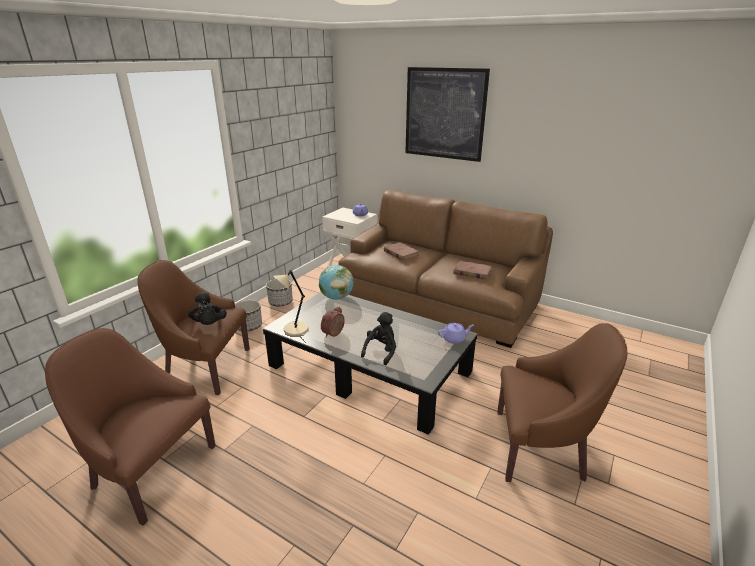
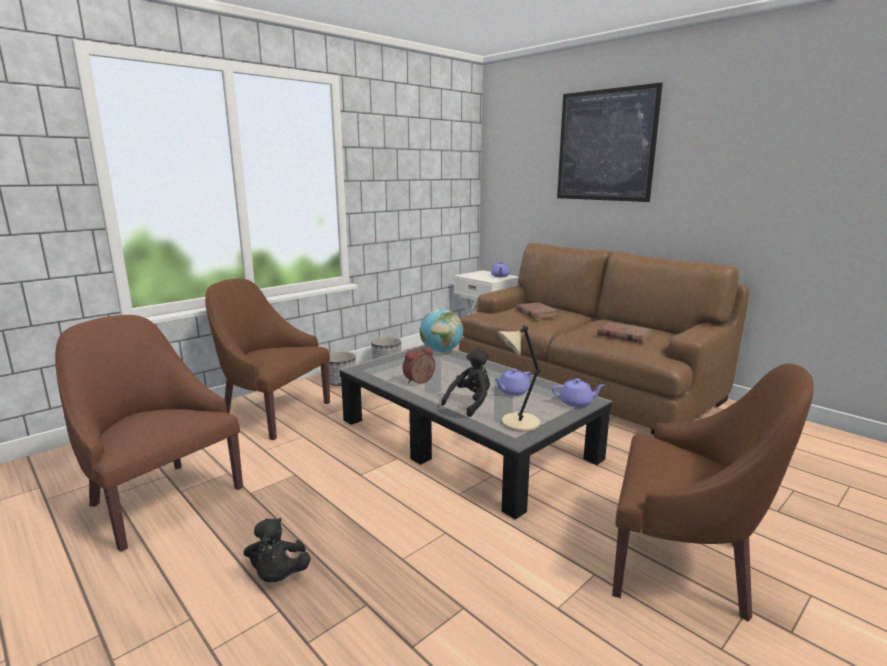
camera: 15 degrees right, 10 degrees down
(209, 324) = (278, 355): black plush toy -> black plush toy (278, 576)
(294, 329) = (375, 373): beige table lamp -> beige table lamp (518, 423)
(406, 335) = (512, 392): none -> purple teapot

